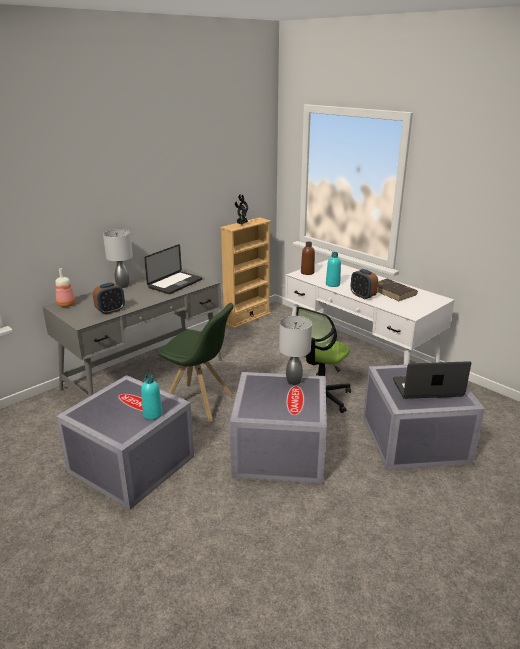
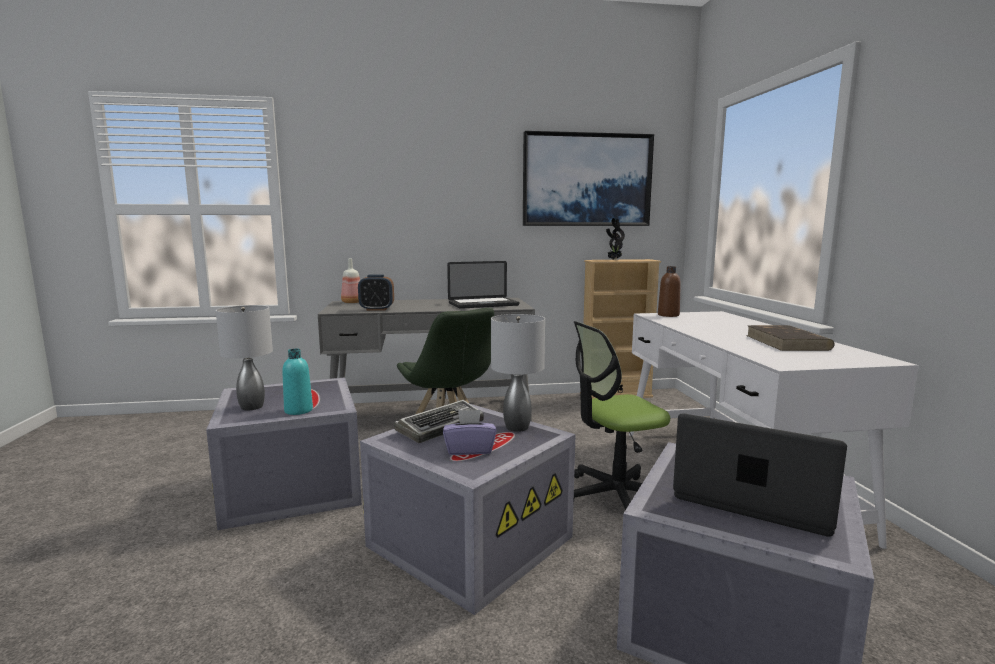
camera: 35 degrees right, 15 degrees down
(122, 285) = (429, 300): grey table lamp -> grey table lamp (251, 406)
(217, 165) = (586, 180): none -> picture
(256, 395) = (441, 427): none -> keyboard
(293, 405) = (469, 449): none -> purple tissue box
(332, 284) = (688, 326): turquoise bottle -> none
(362, 296) = (719, 339): alarm clock -> none

